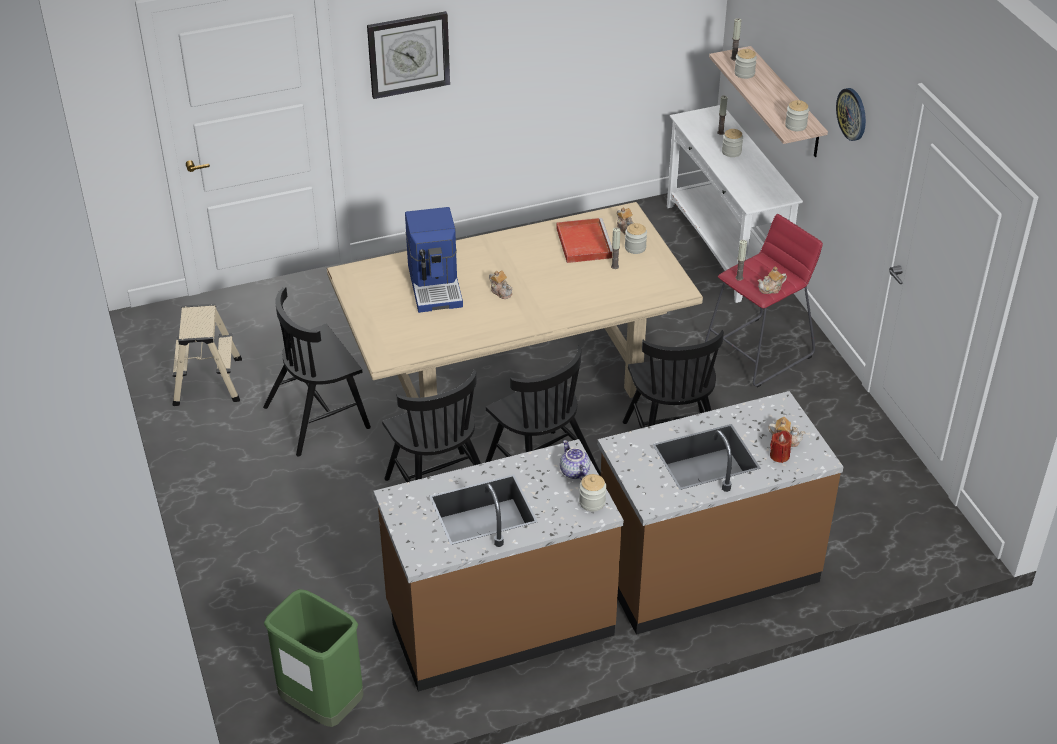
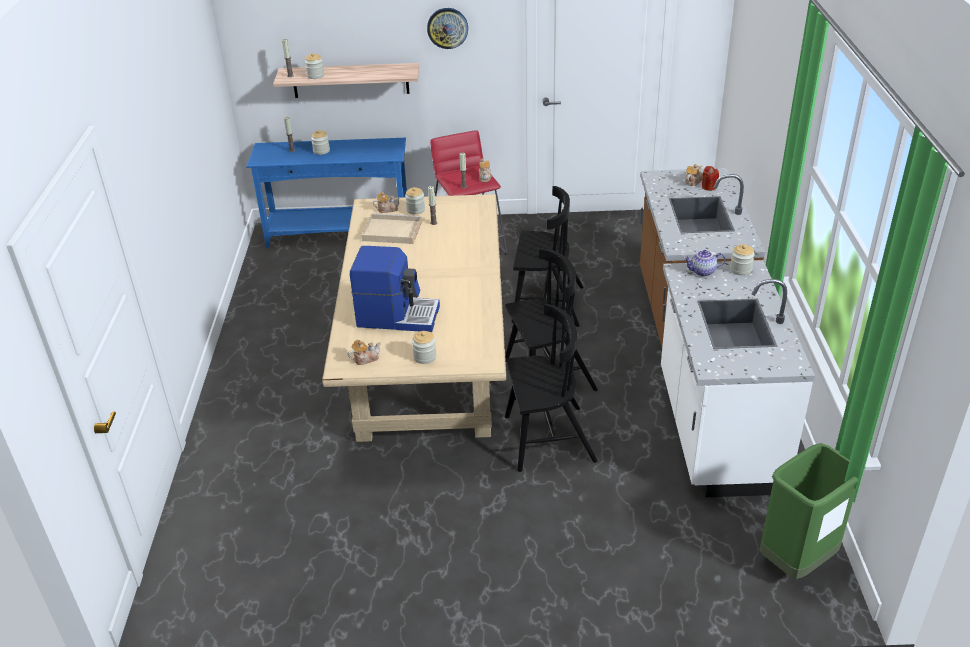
camera: 70 degrees left, 5 degrees down
(207, 381) = (302, 588): beige step ladder -> none
(322, 414) = (408, 501): black chair -> none
(408, 54) = (148, 194): wall clock -> none
(499, 621) = (716, 431): brown counter -> white counter
(501, 292) = (431, 282): teapot -> teapot (365, 359)
(583, 242) = (391, 231): red tray -> beige tray
(725, 248) = (339, 233): white console table -> blue console table
(795, 126) = (403, 71): jar -> jar (425, 357)

